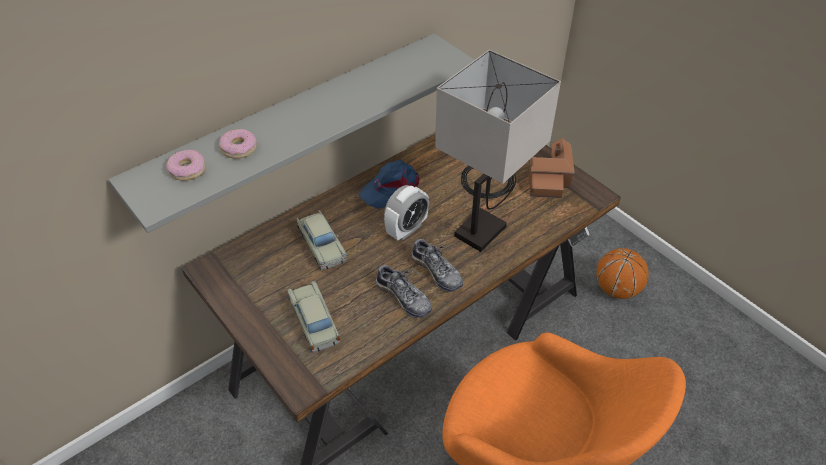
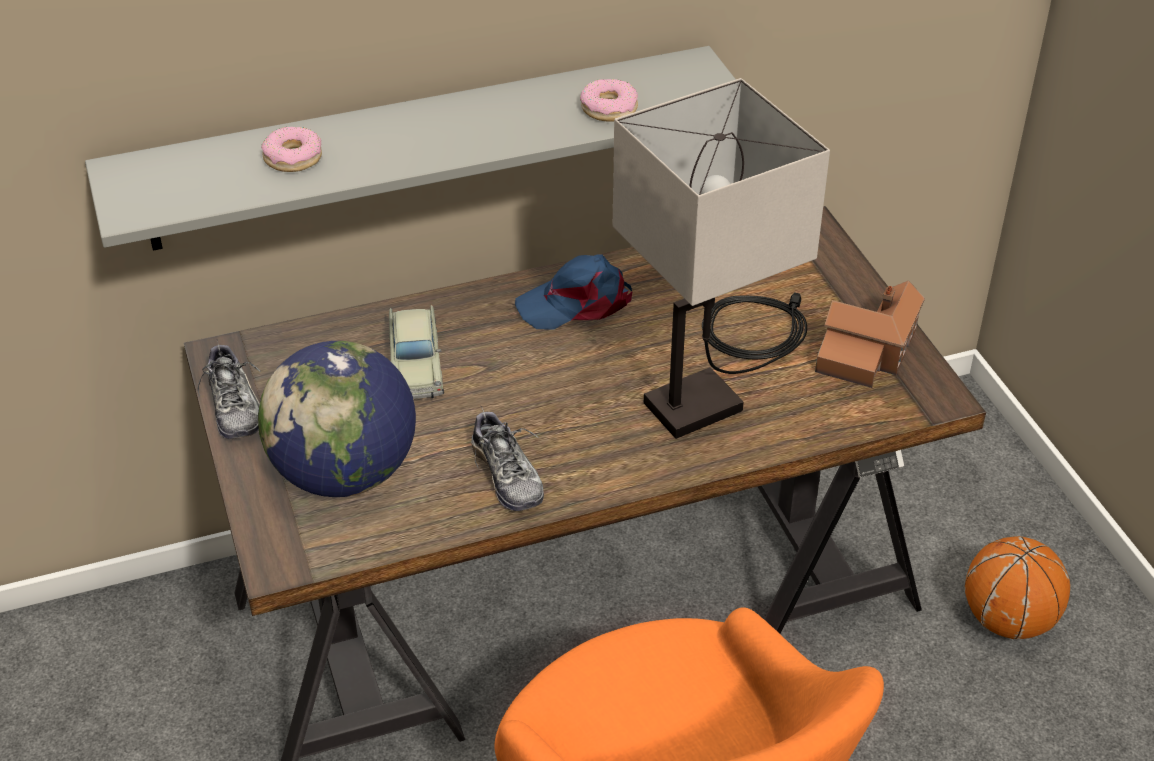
camera: 20 degrees right, 5 degrees down
(188, 170) = (202, 172): donut -> donut (609, 109)
(314, 321) = (345, 474): beige toy car -> globe
(406, 229) = (568, 373): alarm clock -> none
(436, 272) = (583, 451): shoe -> shoe (234, 407)

